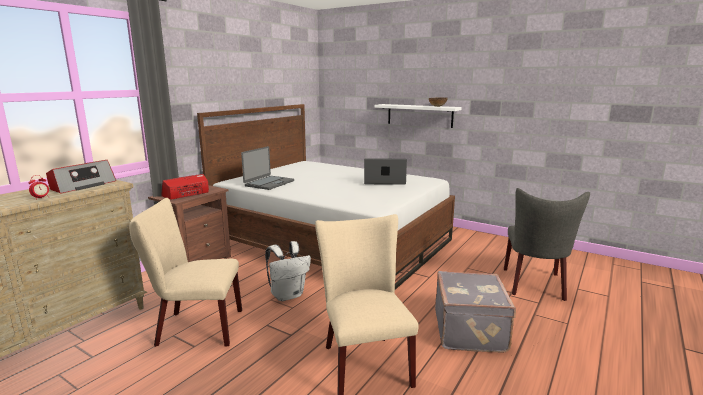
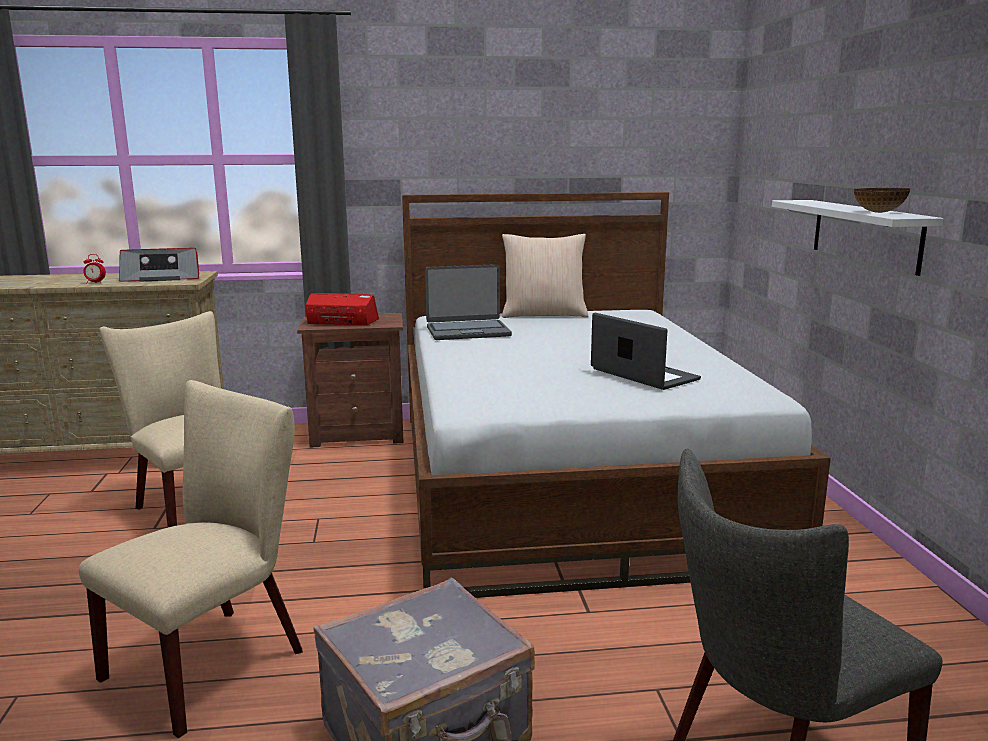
camera: 50 degrees right, 0 degrees up
(274, 170) = (544, 314): none -> beige pillow
(288, 295) = (345, 523): white backpack -> none

